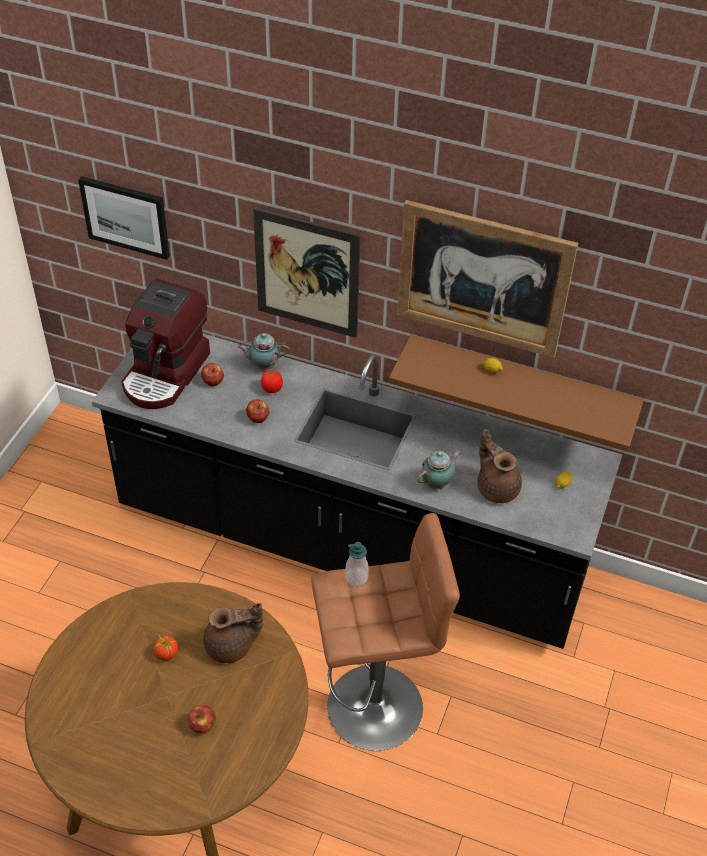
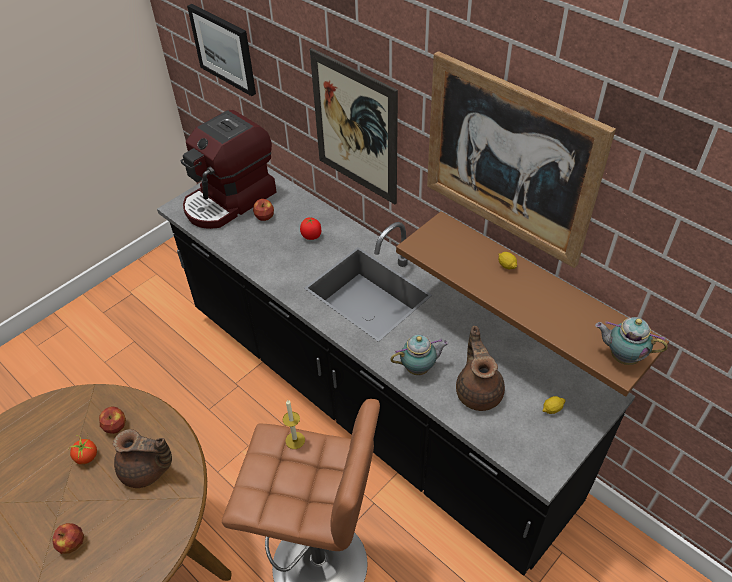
camera: 25 degrees right, 0 degrees up
(257, 418) = (284, 258): apple -> apple (116, 426)
(263, 365) = (316, 214): teapot -> teapot (622, 356)
(356, 577) = (295, 440): soap dispenser -> candle

